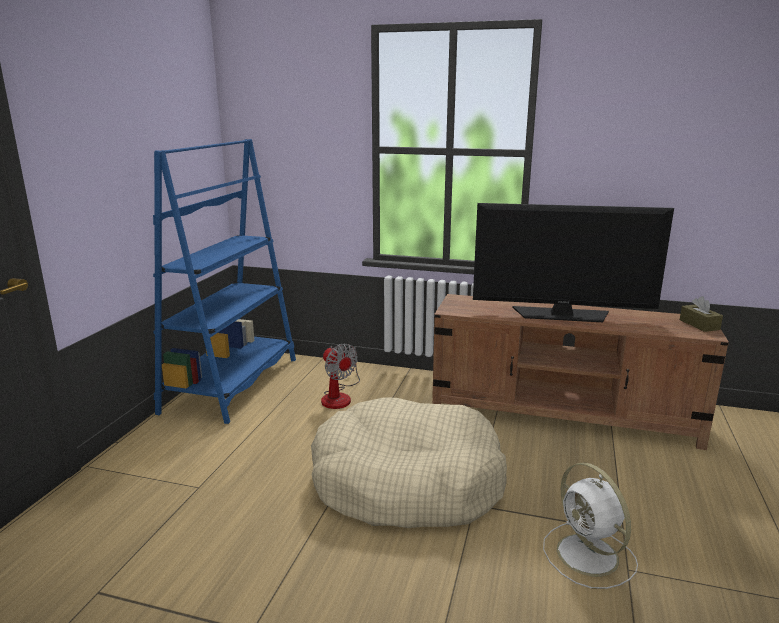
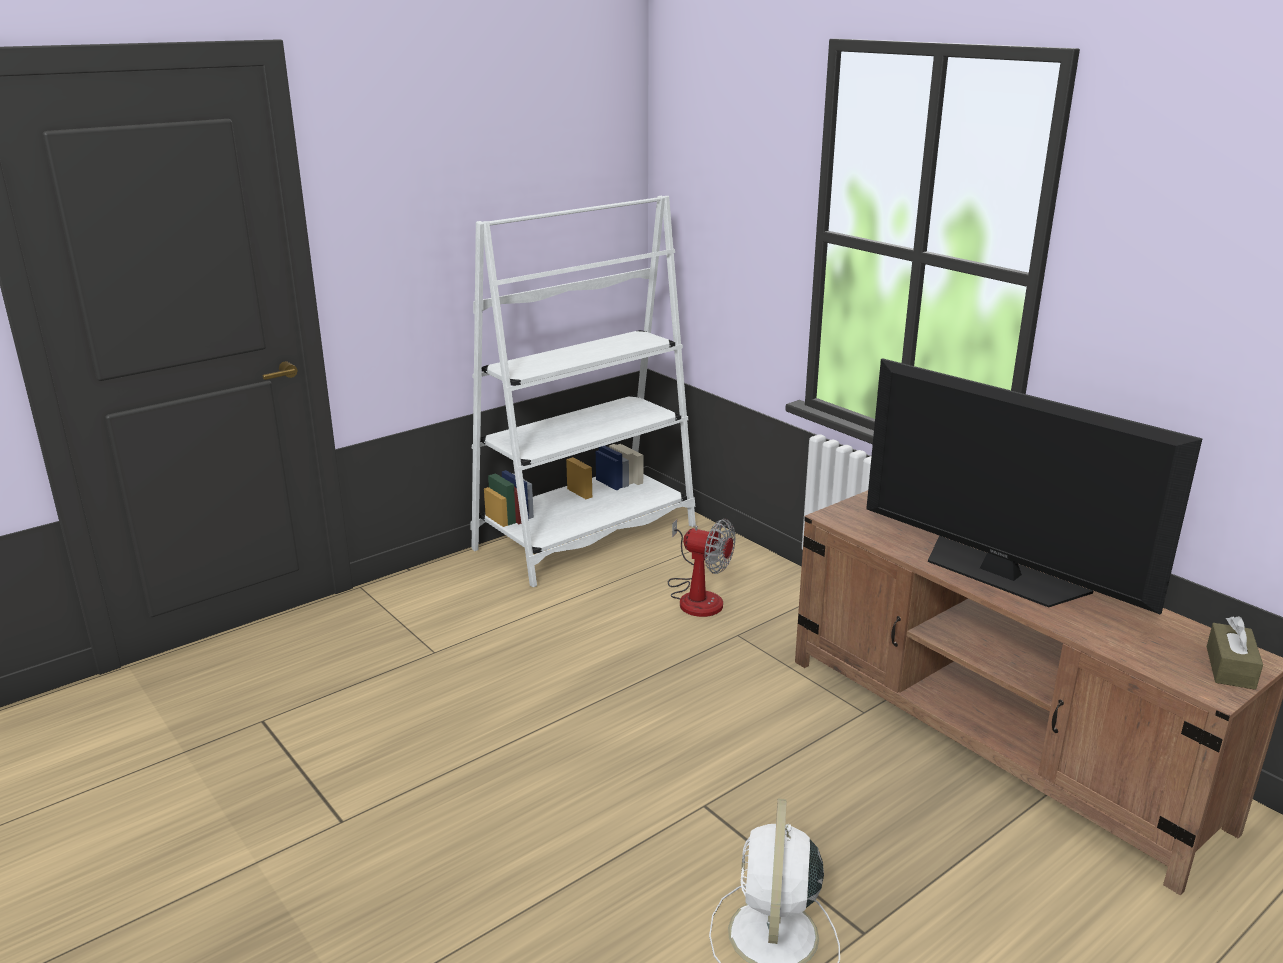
camera: 35 degrees right, 5 degrees up
(232, 385) = (586, 537): blue bookcase -> white bookcase
(339, 396) = (697, 596): fan -> fan turned 60 degrees counterclockwise
(407, 482) = (654, 741): beige dog bed -> none

